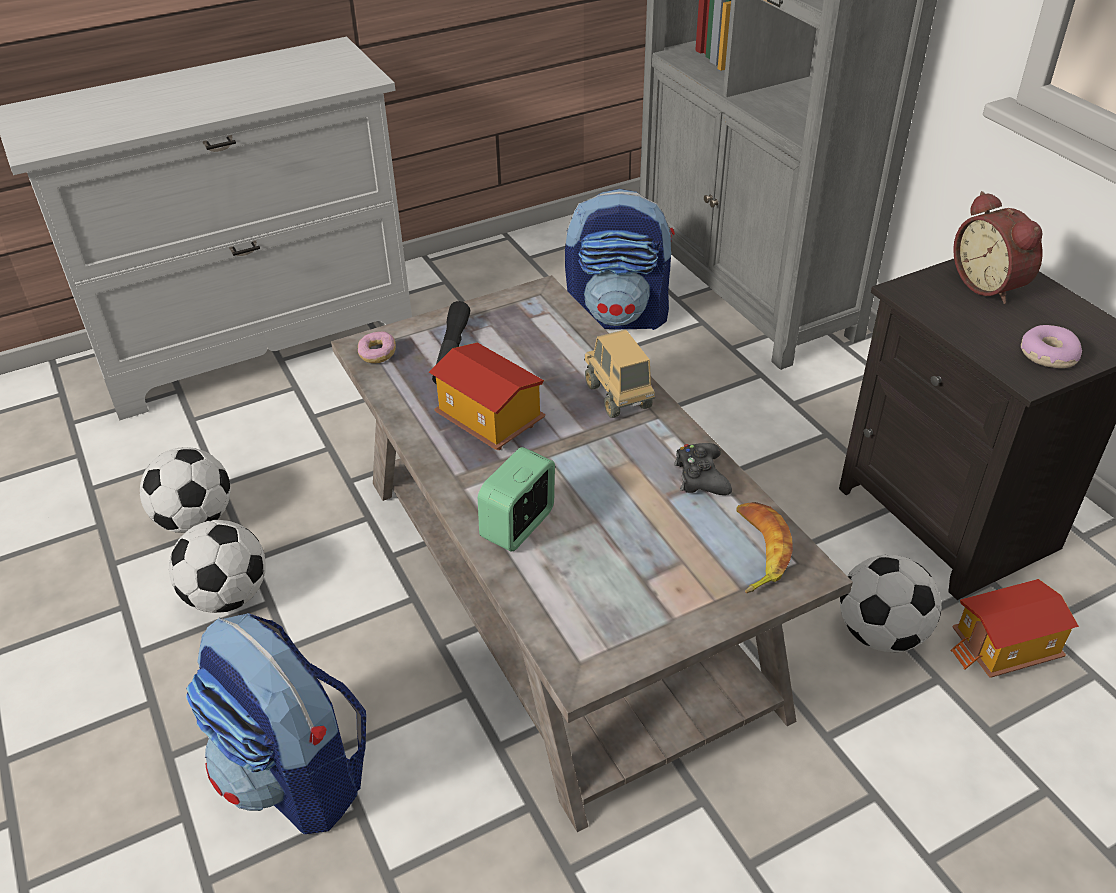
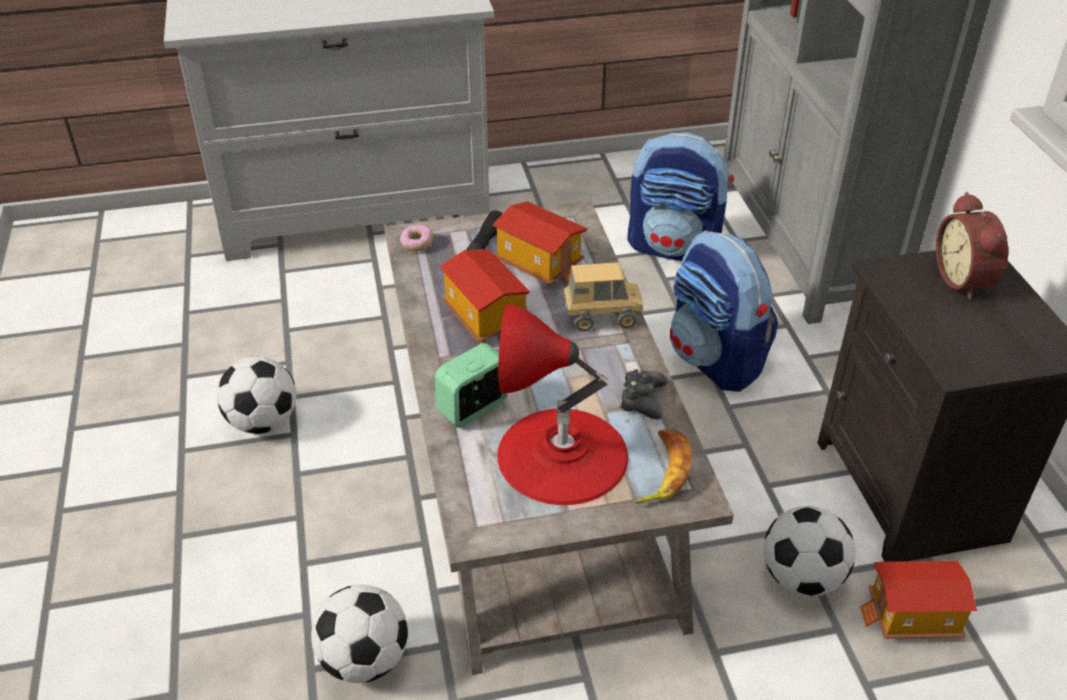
camera: 15 degrees right, 0 degrees up
(195, 520) = (258, 355): football -> football (364, 659)
(296, 775) = (268, 574): backpack -> backpack (715, 359)
(526, 351) = (540, 264): none -> toy house
(618, 397) = (601, 318): toy truck -> toy truck turned 90 degrees clockwise
(641, 557) = (562, 455): none -> red table lamp
(1047, 355) = (985, 353): donut -> none

